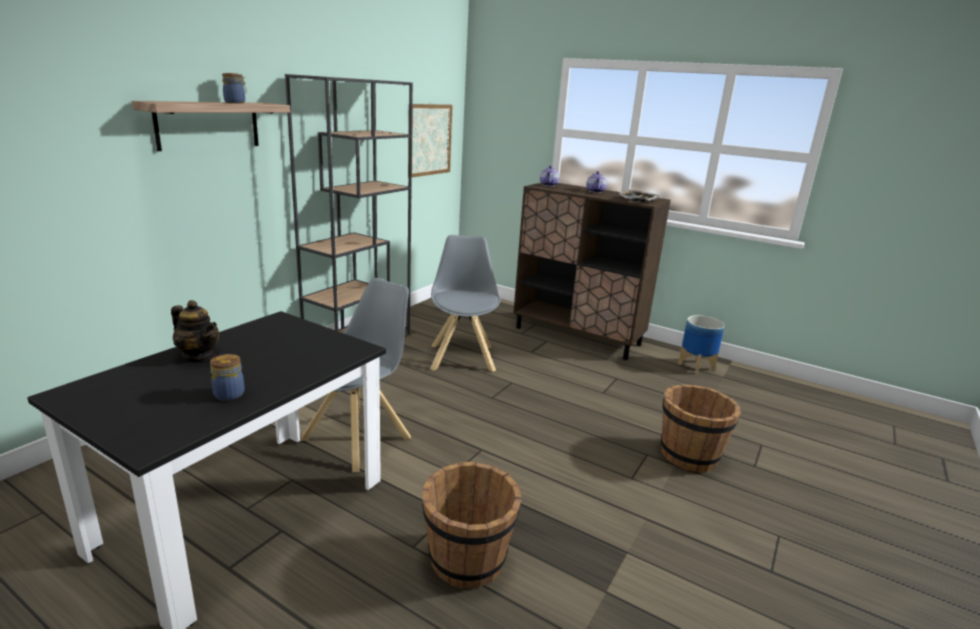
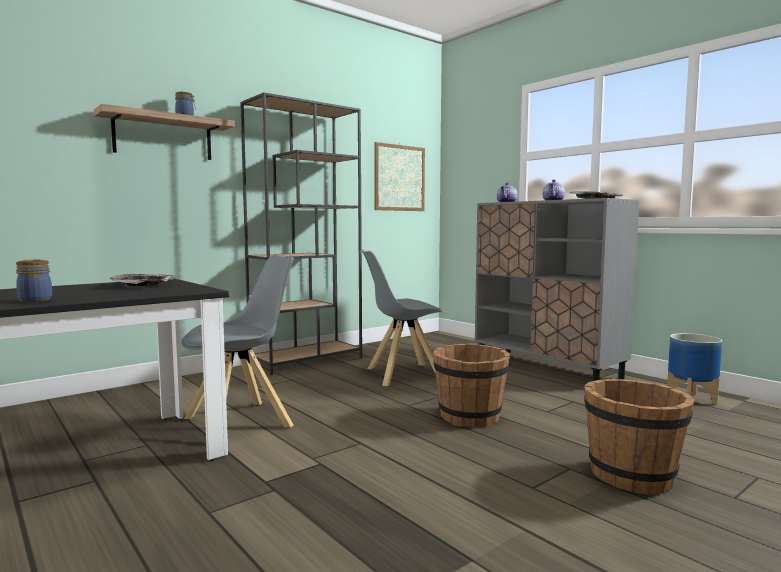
camera: 20 degrees right, 15 degrees down
(199, 356) = (57, 288): teapot -> none
(278, 336) = (143, 285): none -> tray
(462, 357) = (402, 375): grey chair -> grey chair turned 120 degrees counterclockwise
(467, 560) = (257, 534): brown bucket -> brown bucket (470, 417)
(578, 336) = (547, 368): brown cabinet -> grey cabinet

